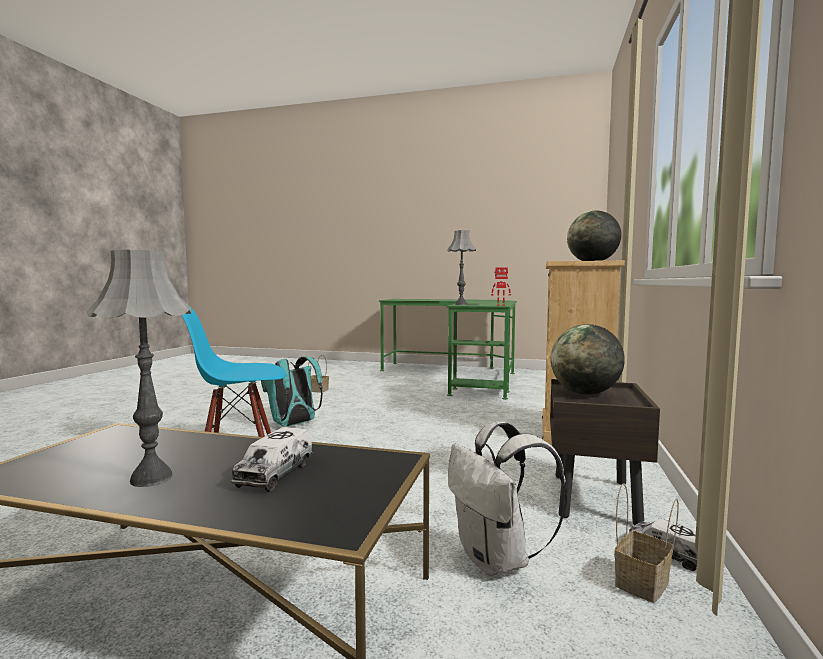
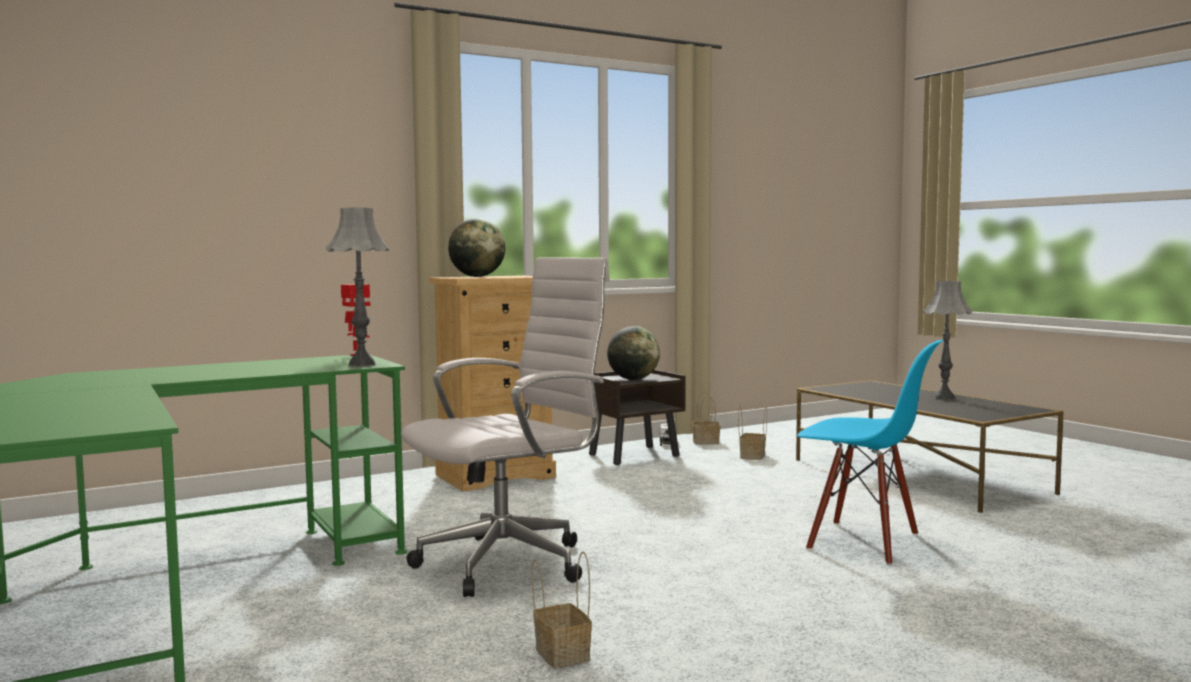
camera: 135 degrees left, 0 degrees up
(275, 473) = (883, 392): toy truck -> none
(293, 425) = (750, 567): turquoise backpack -> none
(400, 402) = (511, 562): none -> white office chair
(497, 560) = (752, 456): white backpack -> basket

